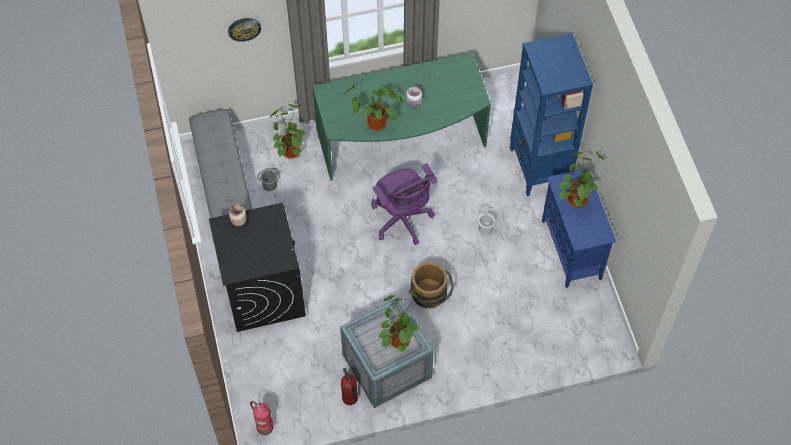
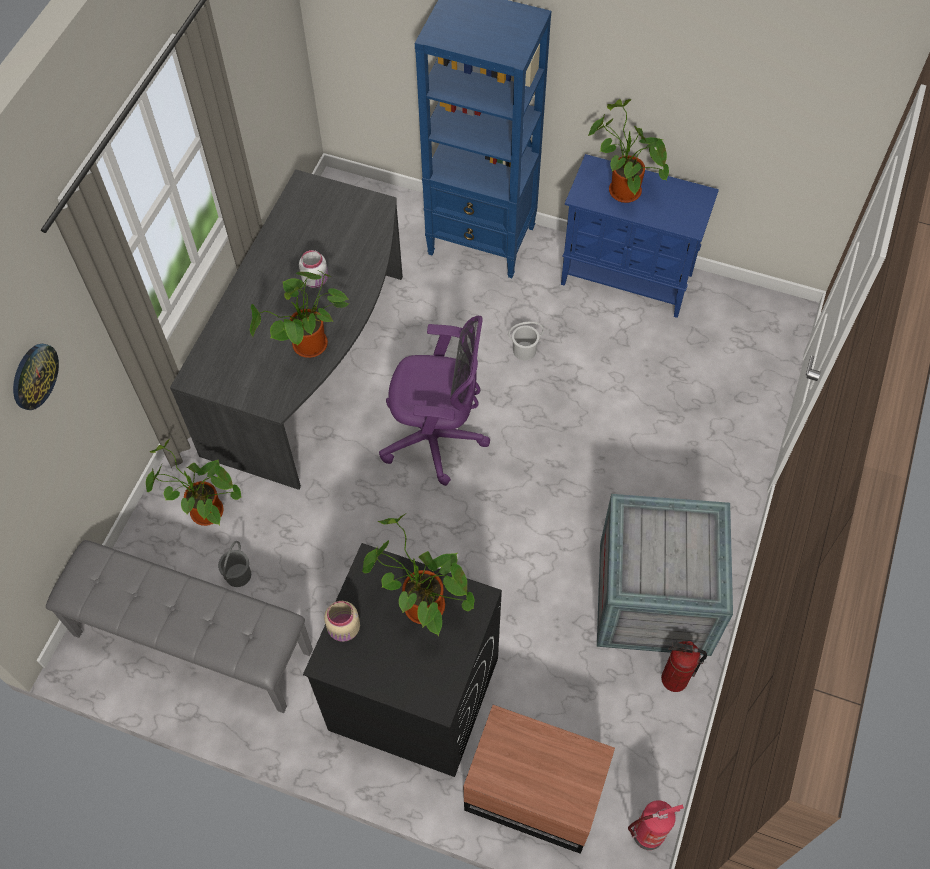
camera: 55 degrees left, 0 degrees up
(253, 367) = (533, 790): none -> brown nightstand
(398, 337) = (680, 535): potted plant -> potted plant (419, 605)
(402, 142) = (313, 365): green desk -> grey desk
(430, 296) = (581, 477): brown bucket -> none

